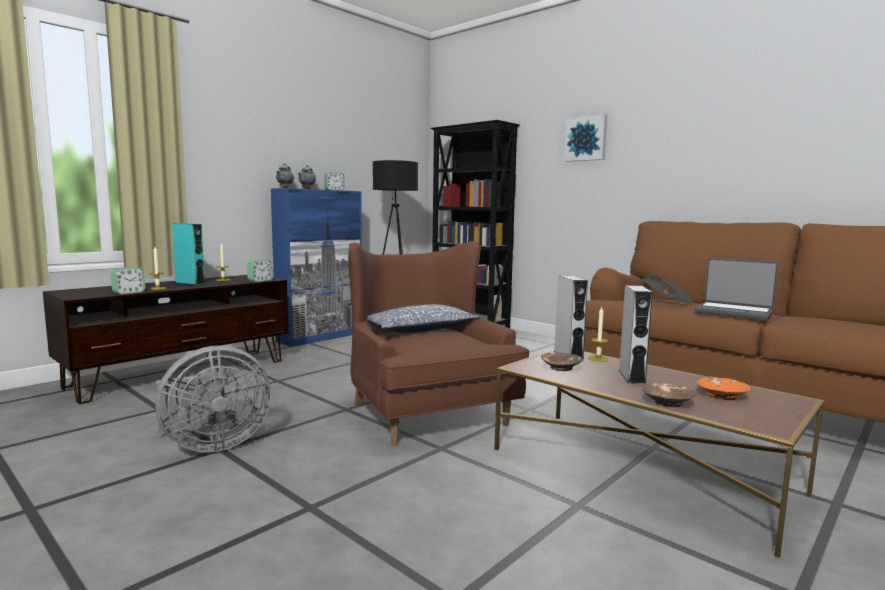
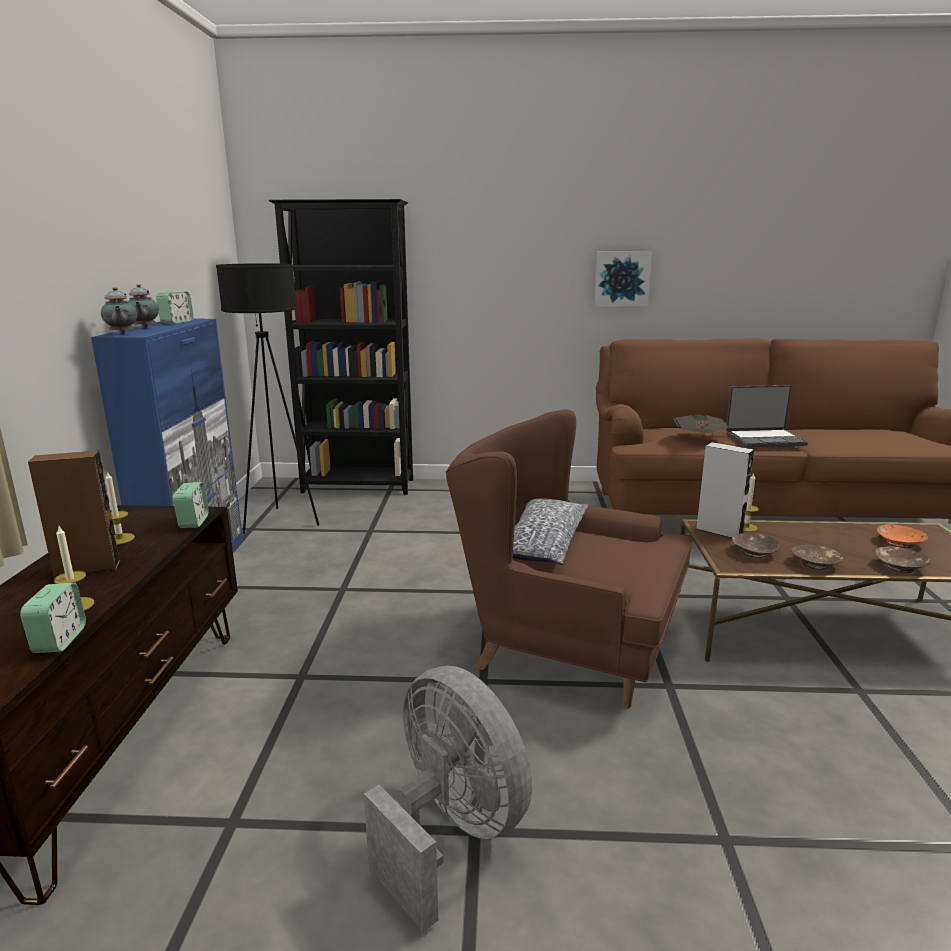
camera: 40 degrees left, 10 degrees up
(190, 283) = (87, 568): turquoise speaker -> brown speaker
(211, 445) = (450, 832): grey fan -> grey fan turned 60 degrees counterclockwise
(586, 139) = (510, 230): picture -> picture (622, 278)
(591, 383) = (815, 564): none -> brown bowl
(631, 376) = (814, 543): grey speaker -> none

